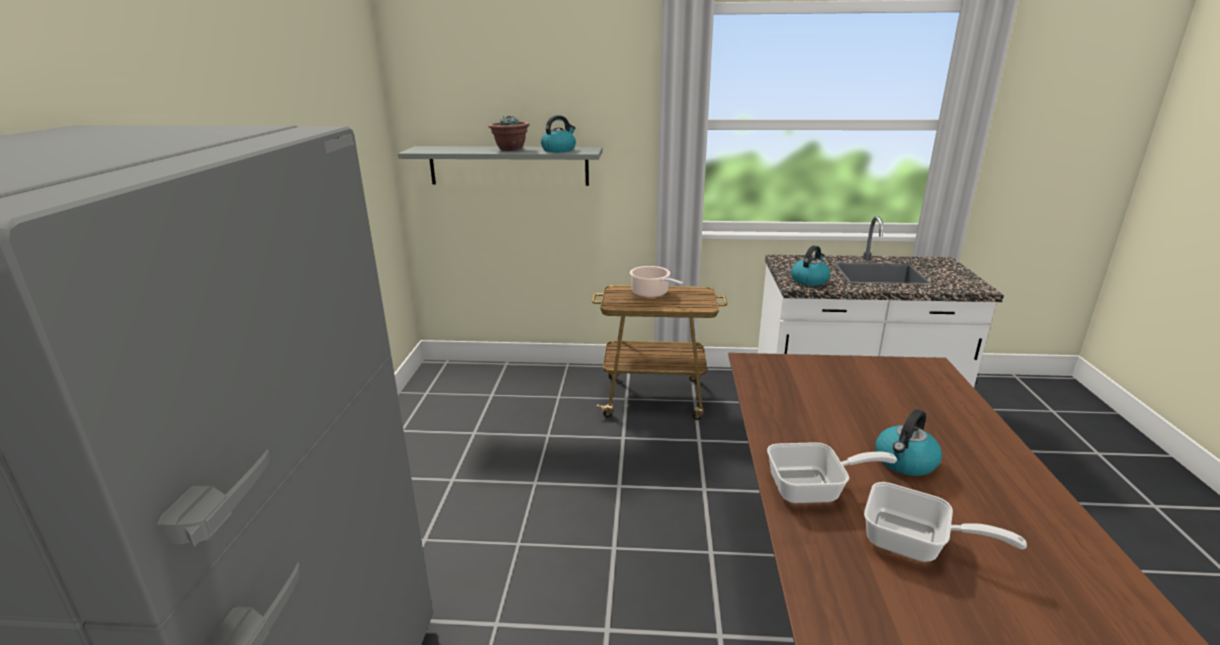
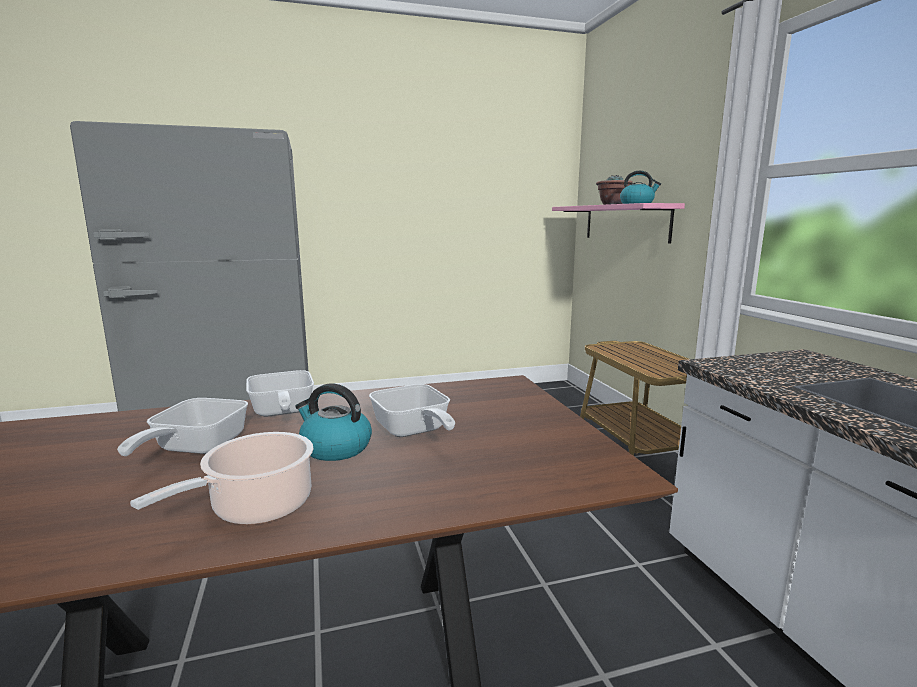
camera: 70 degrees right, 10 degrees down
(508, 165) = (625, 222): grey shelf -> pink shelf
(651, 293) = (650, 353): cooking pot -> cooking pot (257, 507)
(809, 280) = (747, 368): kettle -> none
(866, 422) = (413, 431): none -> frying pan

